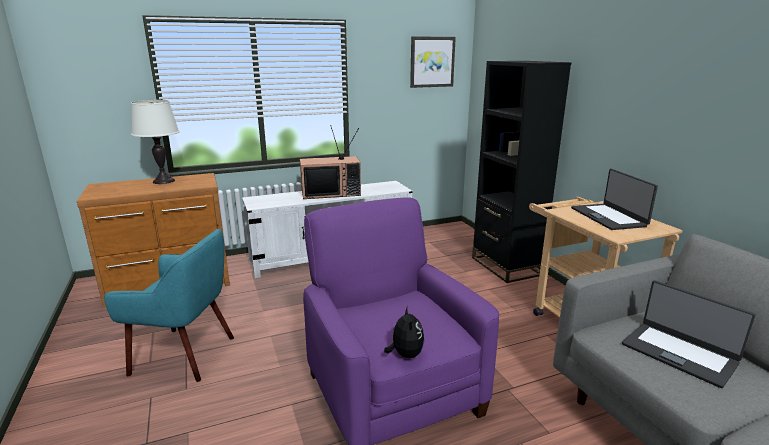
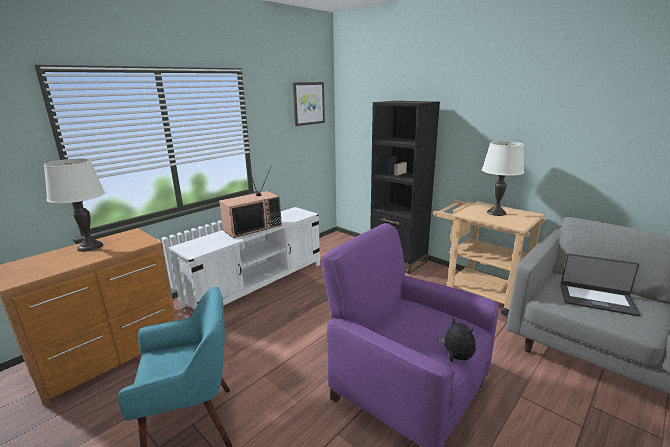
camera: 25 degrees left, 0 degrees up
(608, 217) = (496, 213): laptop -> white table lamp

